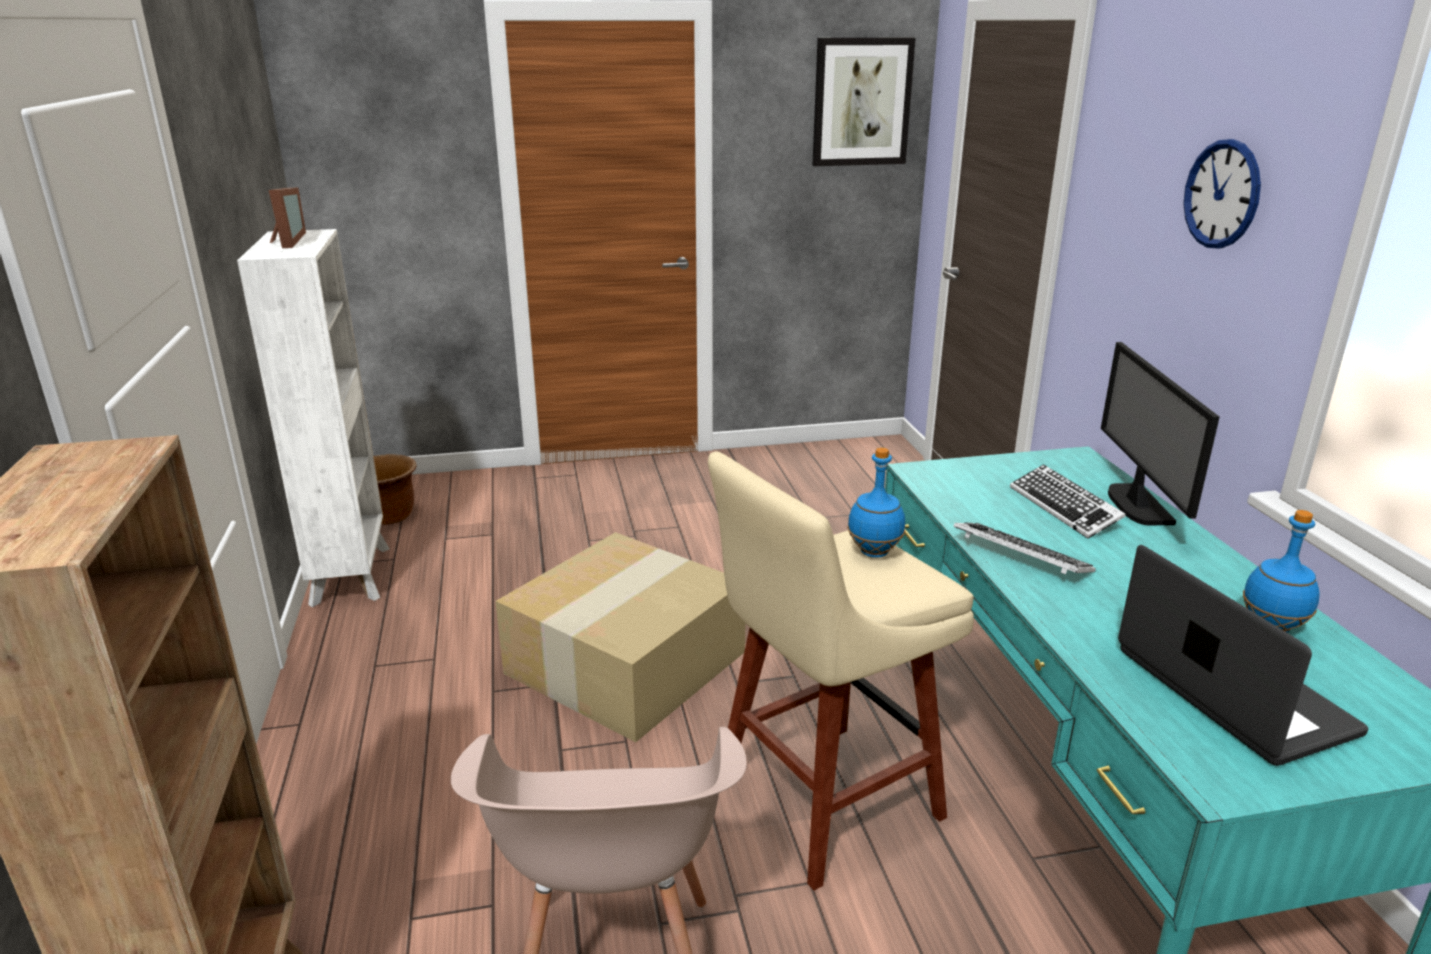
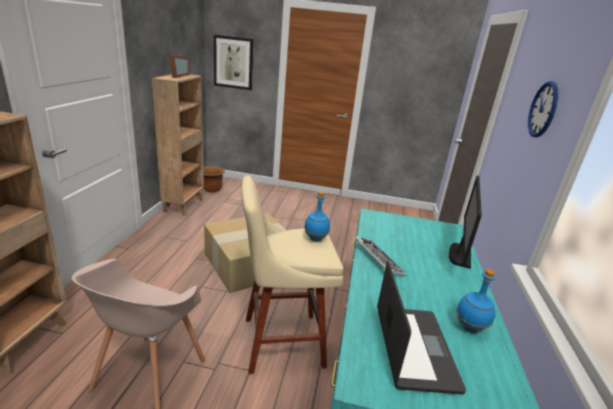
camera: 20 degrees right, 0 degrees up
(352, 574) = (184, 205): white bookcase -> brown bookcase
(861, 102) = (437, 59): picture -> picture (233, 62)
(1064, 508) = (421, 246): keyboard -> none

